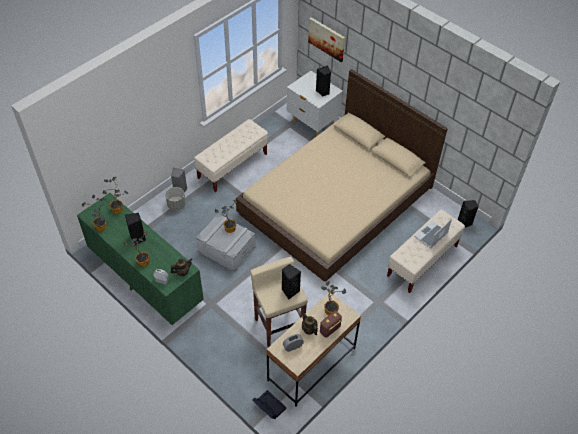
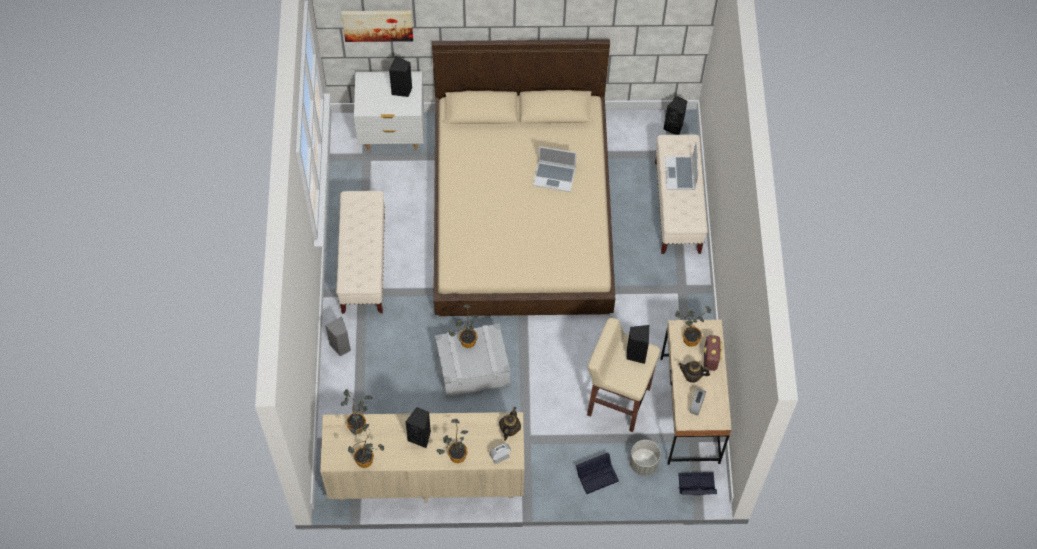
camera: 45 degrees left, 10 degrees up
(145, 278) = (425, 476): green dresser -> beige dresser
(176, 205) = (357, 365): grey planter -> grey planter (643, 463)
(225, 352) = (597, 475): none -> black storage box
(360, 187) = (555, 176): none -> laptop

